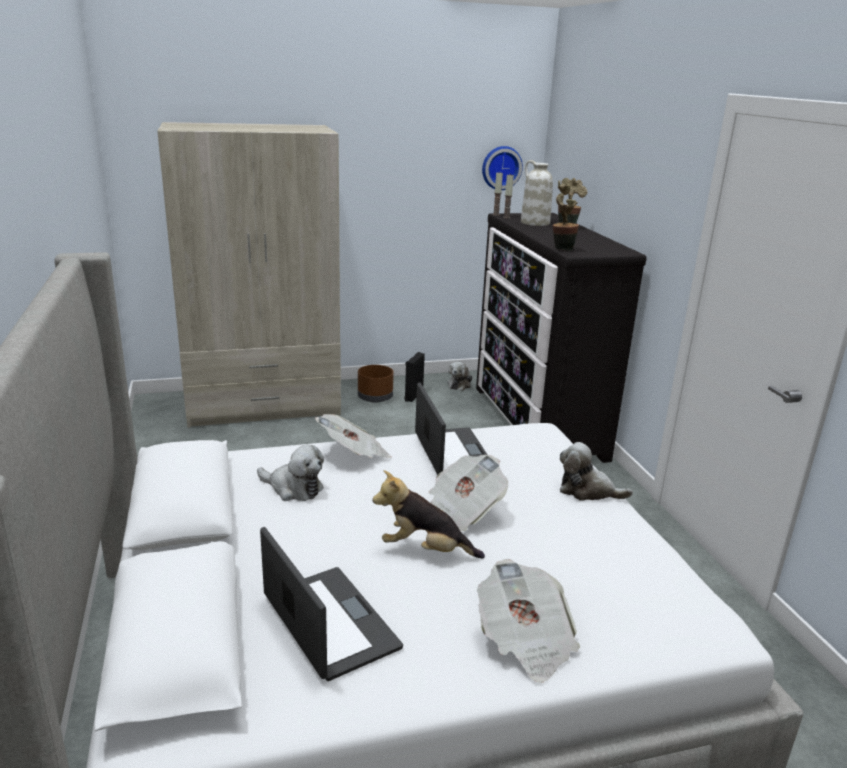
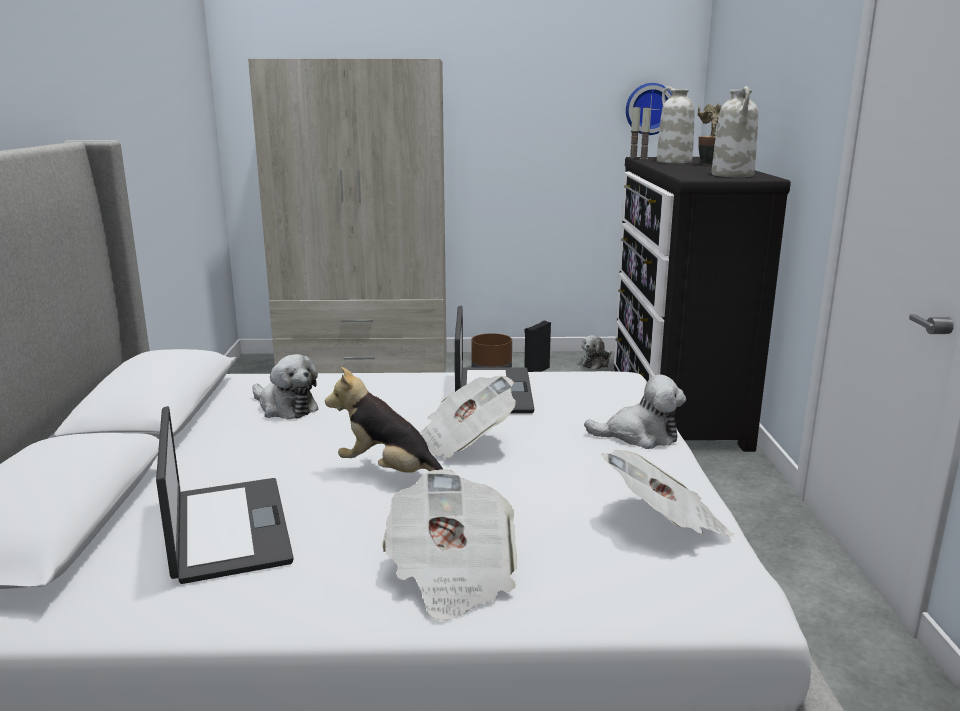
camera: 15 degrees right, 5 degrees down
(354, 454) = (376, 384): newspaper -> newspaper (665, 524)
(561, 249) = (682, 175): potted plant -> none
(587, 490) = (639, 436): plush toy -> plush toy turned 150 degrees clockwise
(599, 247) = (733, 175): none -> white vase

